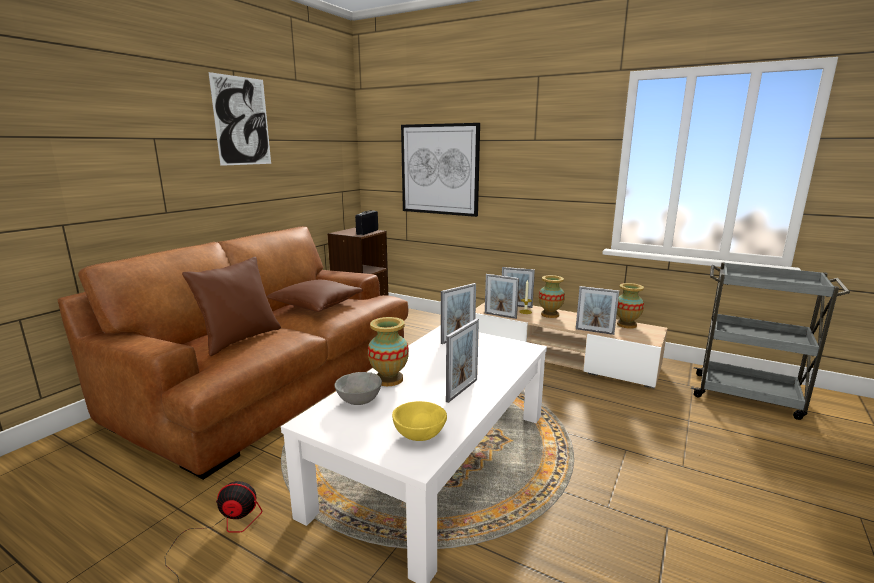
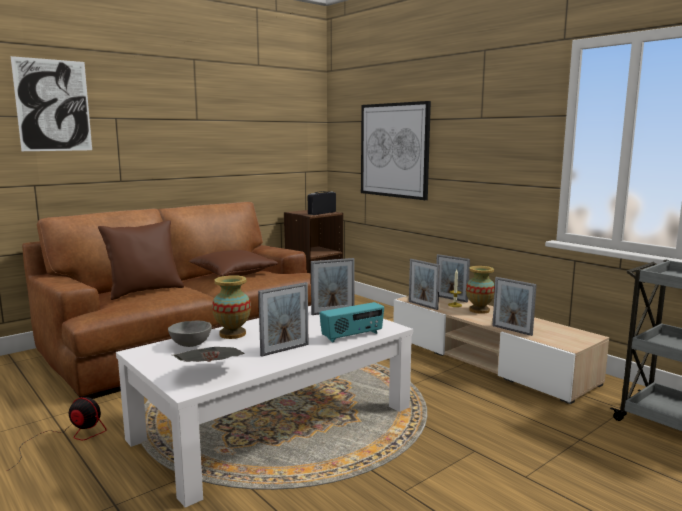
camera: 20 degrees right, 5 degrees down
(242, 121) = (198, 103): picture -> picture (53, 105)
(419, 435) = (210, 373): yellow bowl -> newspaper
(506, 363) = (352, 336): none -> radio
(626, 325) = (559, 329): vase -> none

